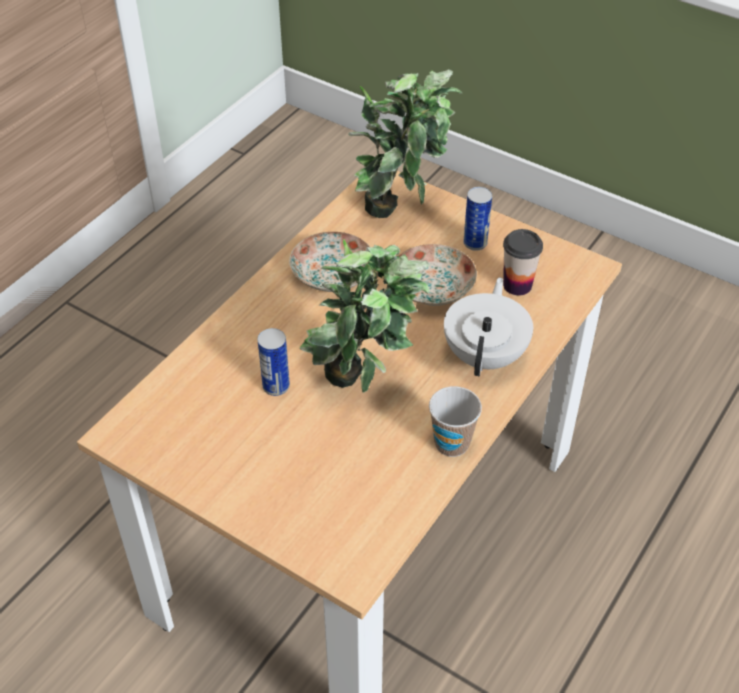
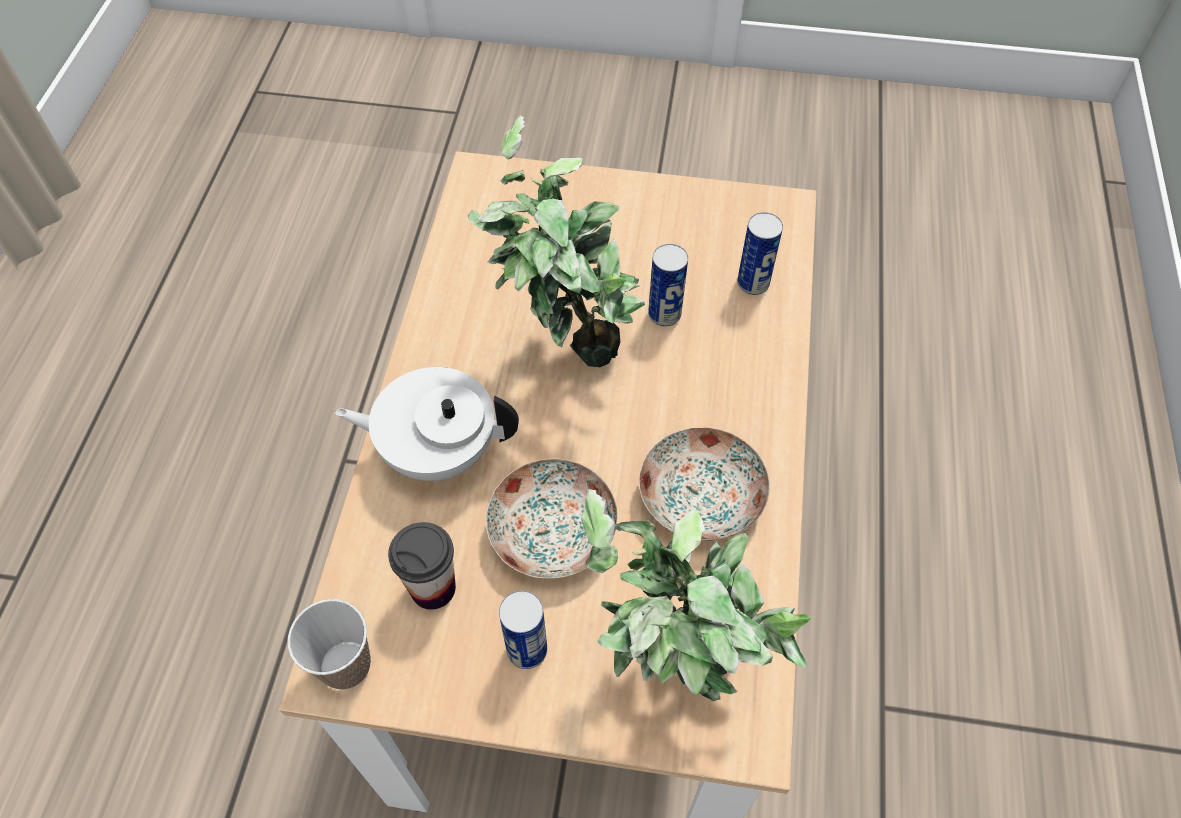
camera: 155 degrees right, 10 degrees up
(194, 384) = (753, 283): none -> can
(451, 443) = (436, 322): cup -> cup (345, 665)
(486, 355) = (437, 450): white teapot -> white teapot turned 105 degrees clockwise

